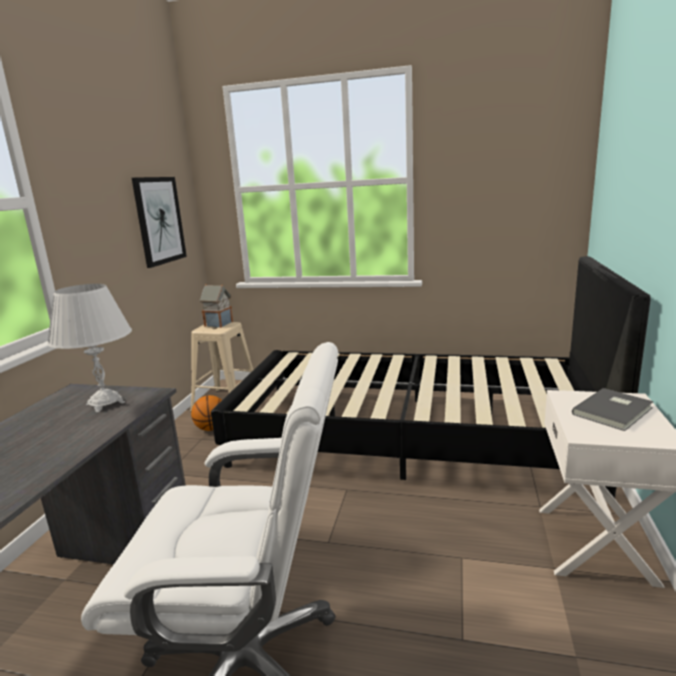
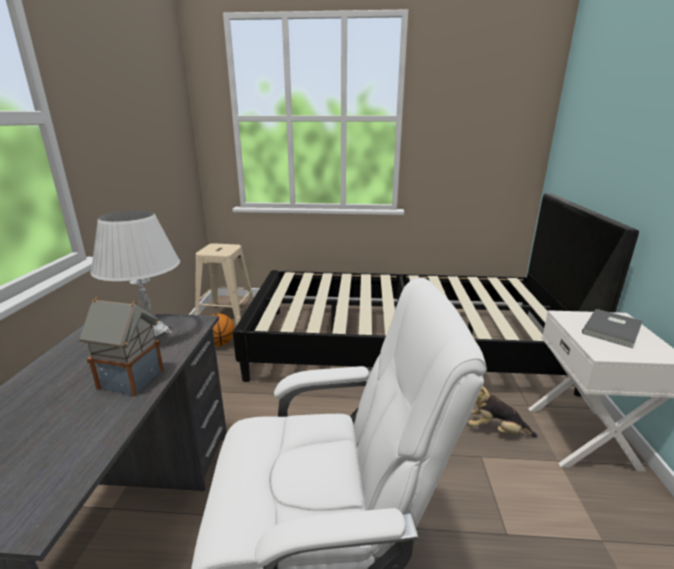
camera: 10 degrees left, 5 degrees up
(159, 220) = (164, 144): picture -> none
(219, 324) = (220, 246): toy house -> toy house (133, 379)
(489, 531) = (495, 430): none -> plush toy

